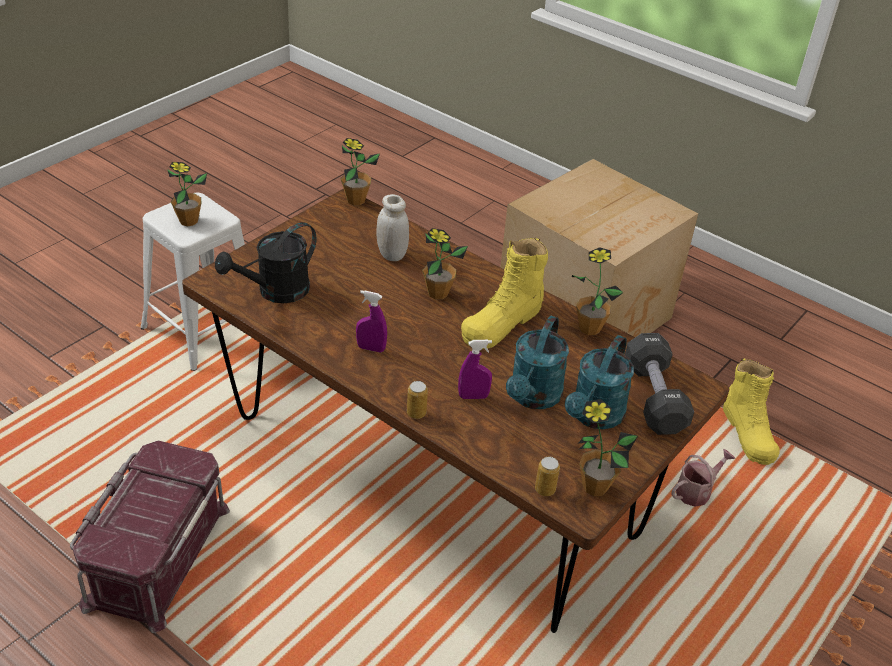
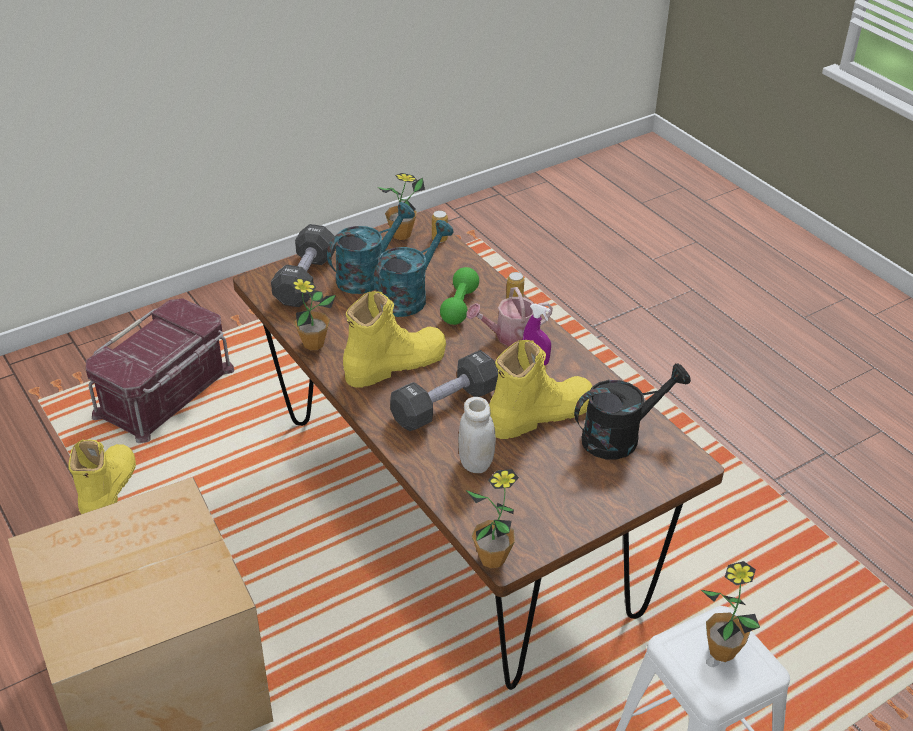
camera: 160 degrees left, 0 degrees up
(156, 555) = (729, 495): red storage box -> red storage box (166, 393)
(351, 299) = (540, 414): none -> yellow boot
(437, 293) = (445, 406): potted plant -> black dumbbell
(473, 396) = (459, 306): purple spray bottle -> green dumbbell
(696, 491) = (213, 449): watering can -> watering can (509, 336)

